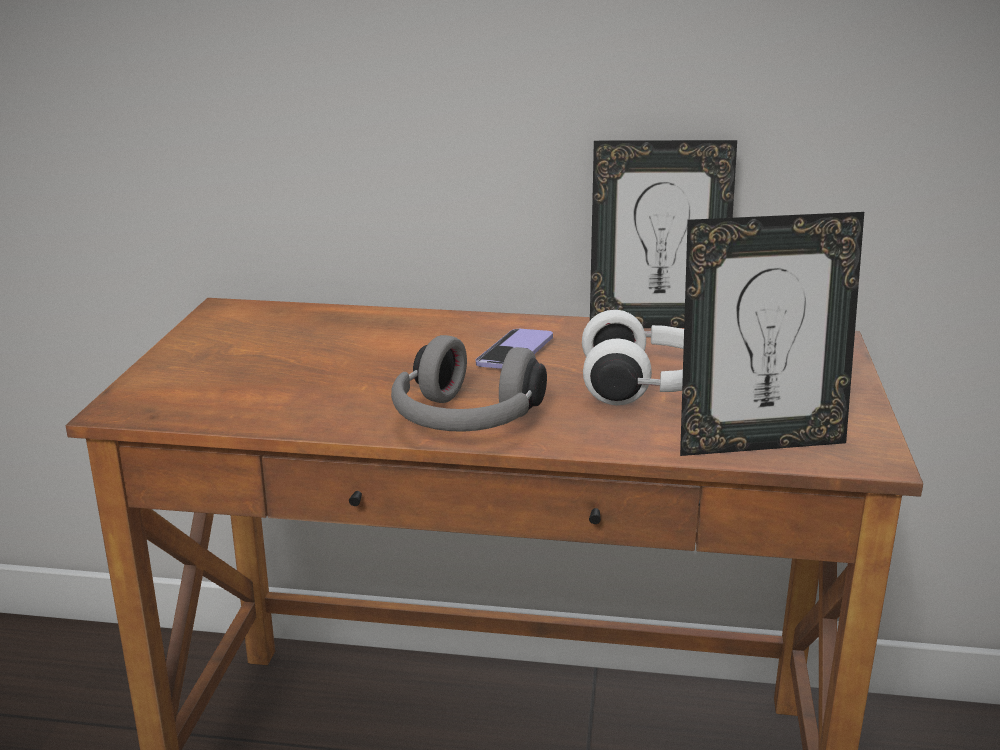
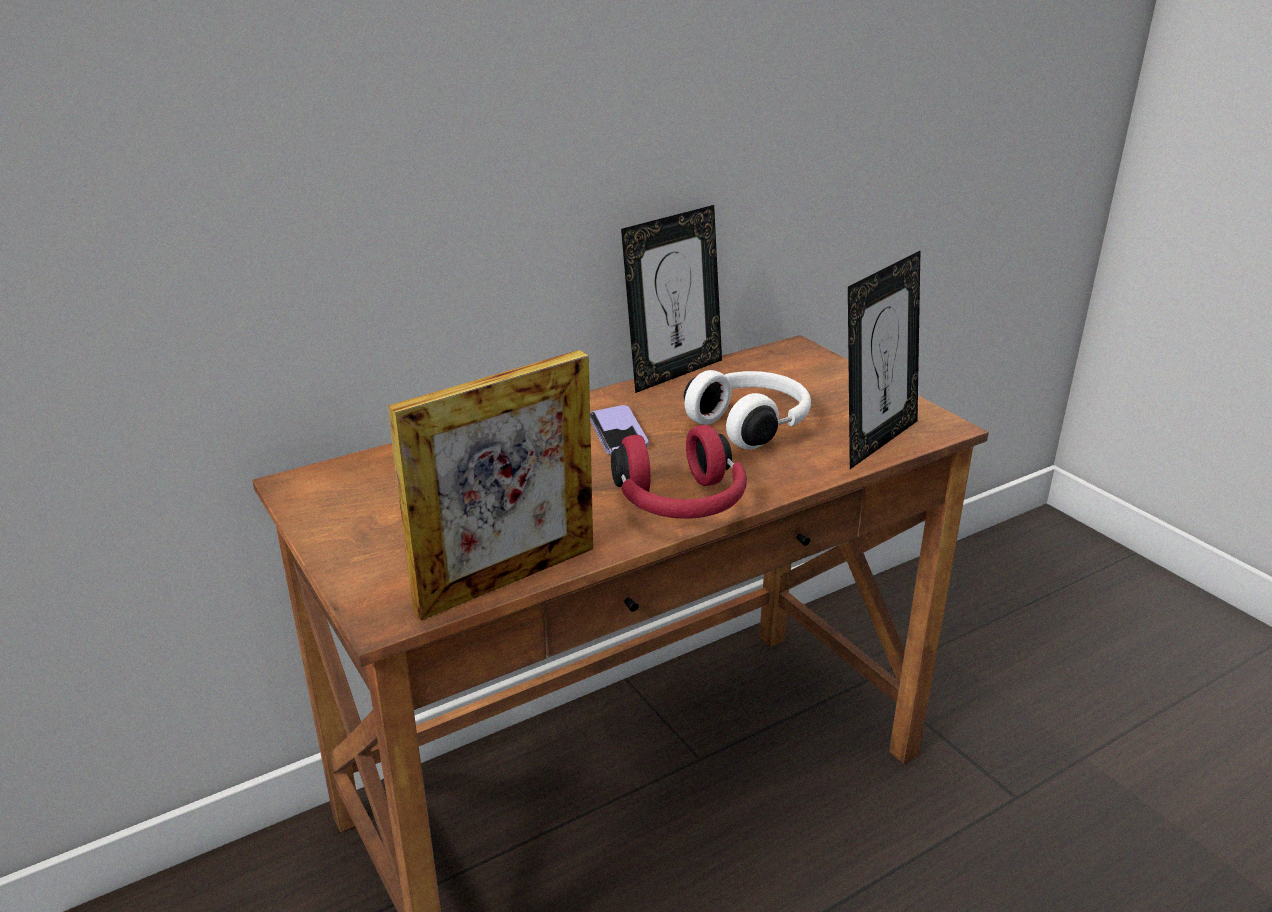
camera: 40 degrees left, 5 degrees up
(235, 419) = (507, 579): none -> picture frame
(464, 422) = (681, 504): grey headphones -> red headphones

